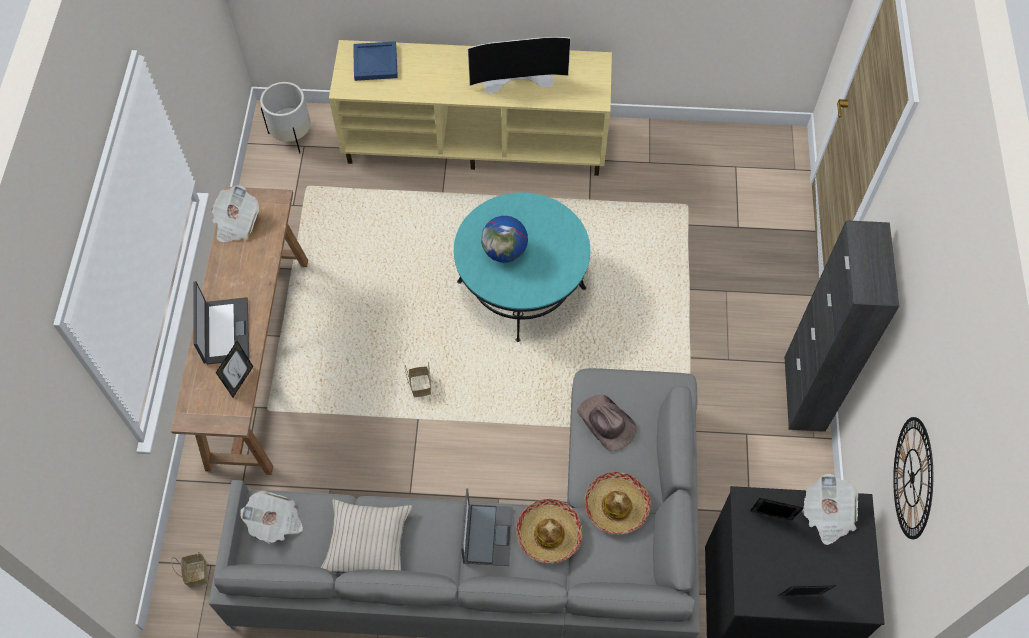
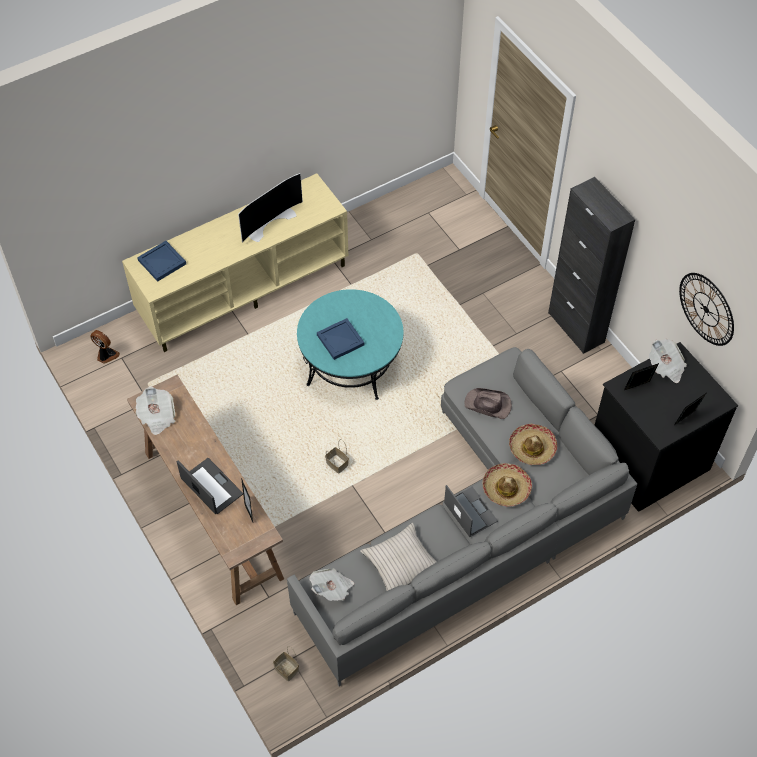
camera: 35 degrees left, 5 degrees down
(292, 135) = (106, 355): white planter -> fan
(504, 251) = (340, 339): globe -> blue tray

